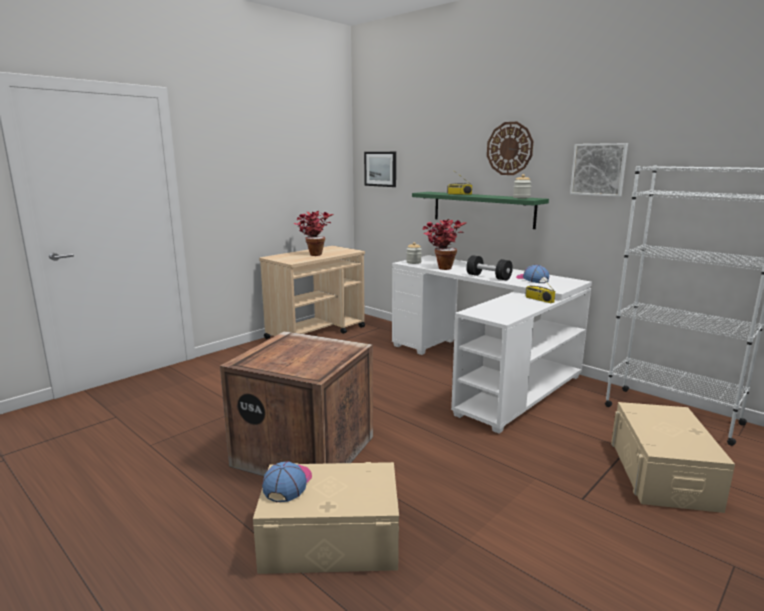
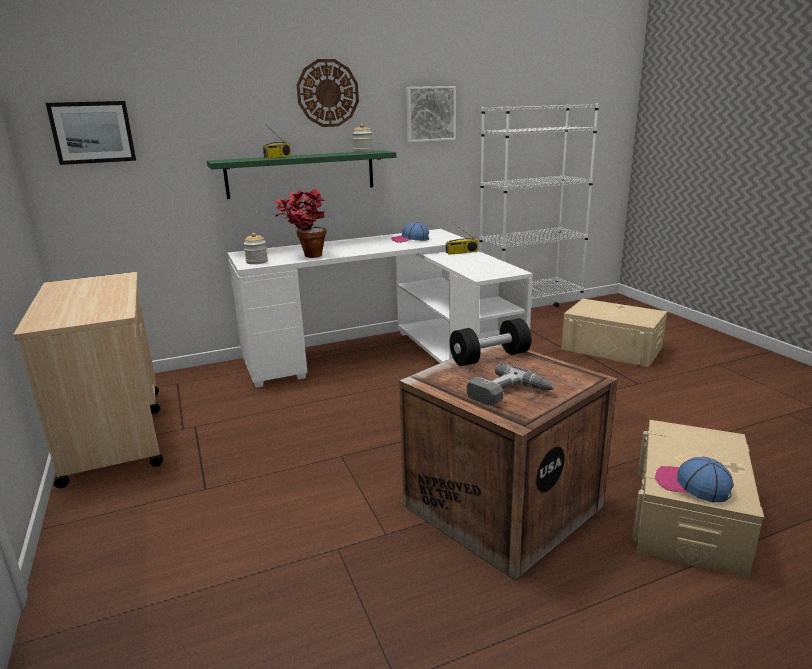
camera: 65 degrees left, 5 degrees up
(275, 357) = (510, 394): none -> power drill
(313, 254) = (87, 298): potted plant -> none
(488, 277) = (380, 249): black dumbbell -> black dumbbell (490, 358)

